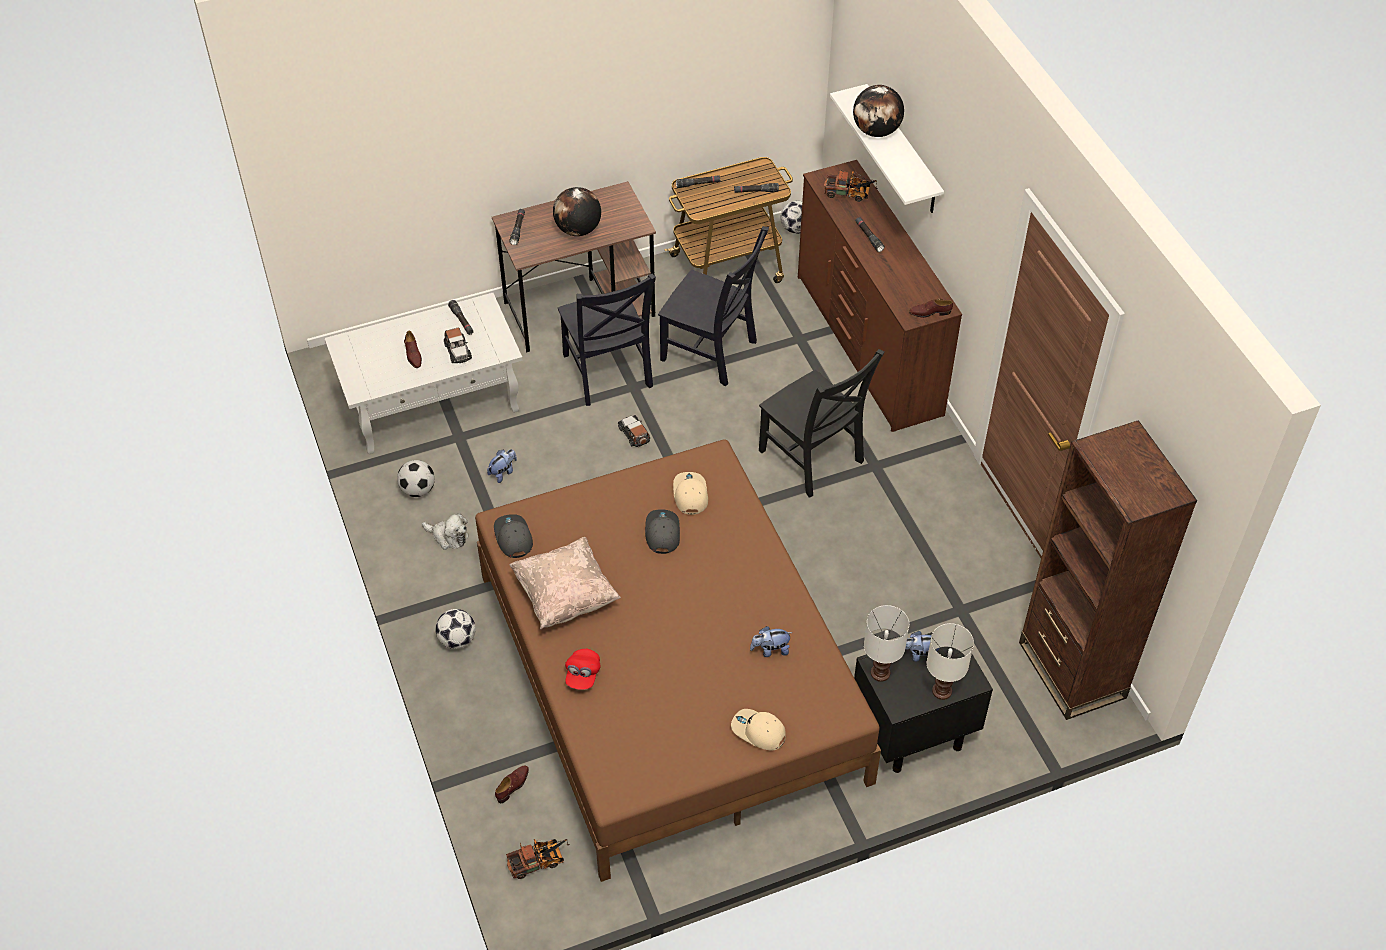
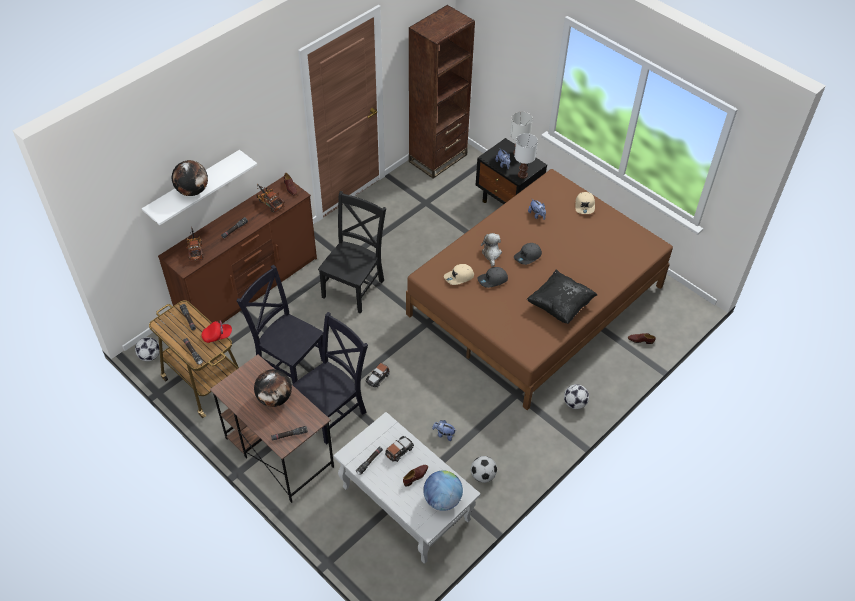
camera: 115 degrees left, 0 degrees up
(366, 368) = (442, 499): none -> globe
(448, 536) = (508, 441): plush toy -> plush toy (491, 254)
(513, 538) = (537, 345): grey cap -> grey cap (528, 256)
(539, 861) = (670, 313): toy truck -> toy truck (269, 202)
(565, 596) = (560, 306): beige pillow -> black pillow
(583, 675) = (601, 280): red cap -> red cap (217, 336)
(712, 352) = (289, 362): black chair -> black chair turned 60 degrees counterclockwise

